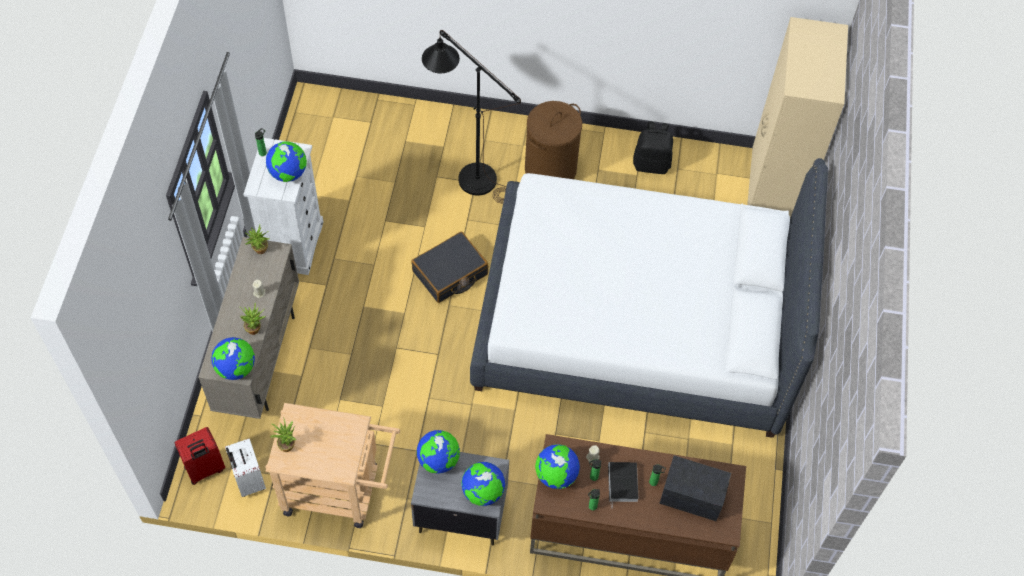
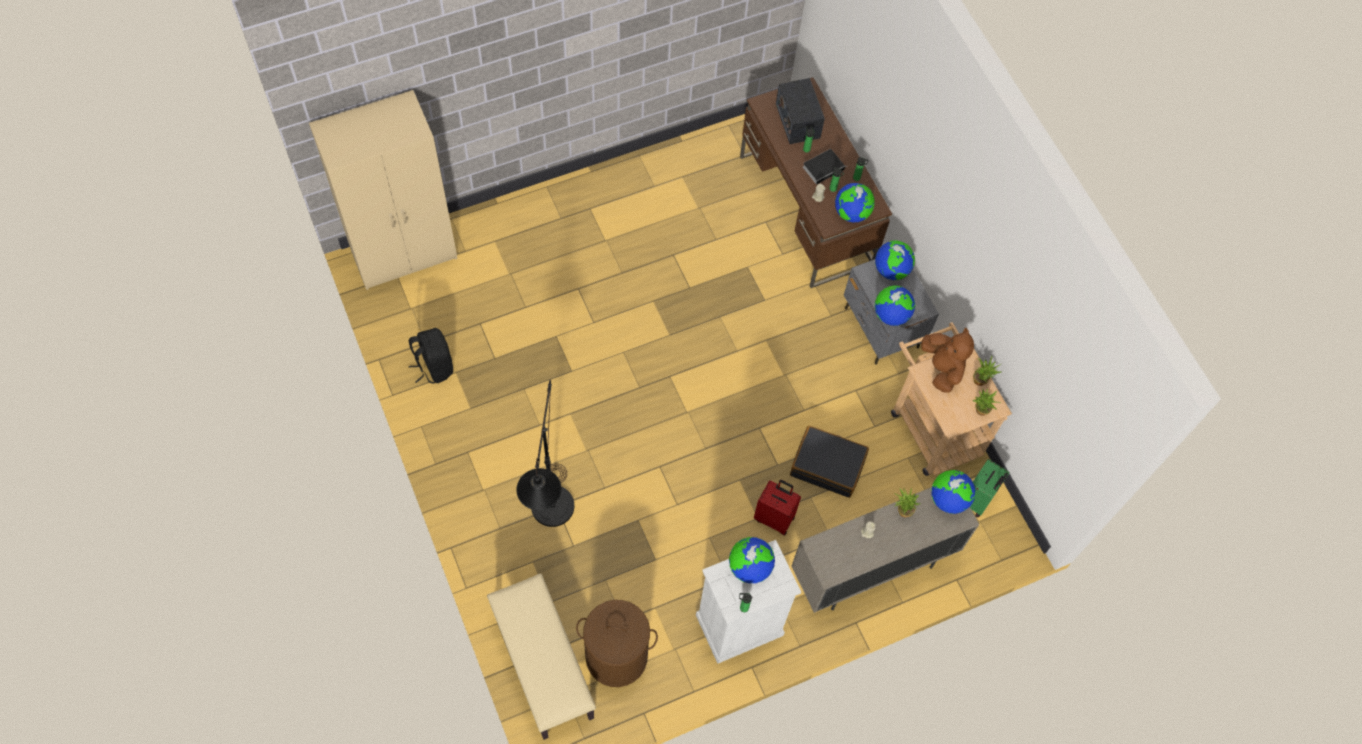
camera: 125 degrees left, 5 degrees up
(205, 469) = (996, 540): red suitcase -> red suitcase (774, 518)
(248, 480) = (977, 500): white suitcase -> green suitcase
(259, 251) = (827, 562): potted plant -> potted plant (981, 380)
(348, 442) = (942, 368): none -> brown plush toy
(364, 115) = (542, 664): none -> beige bench
(450, 273) = (672, 467): black suitcase -> black suitcase (827, 465)
(550, 169) = (497, 449): brown laundry basket -> brown laundry basket (616, 656)
(636, 323) = (618, 294): white bed -> none

